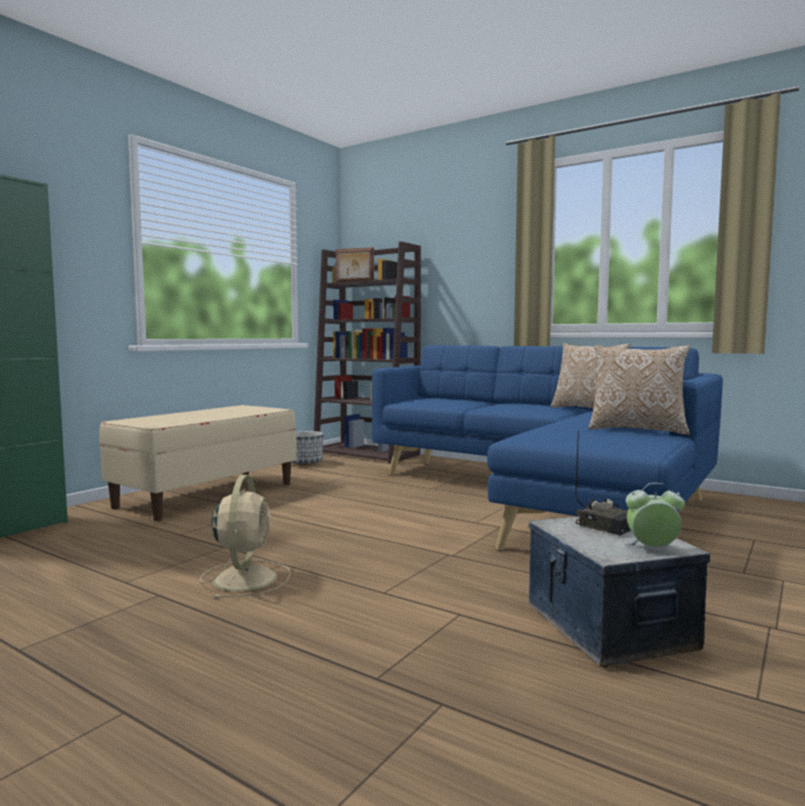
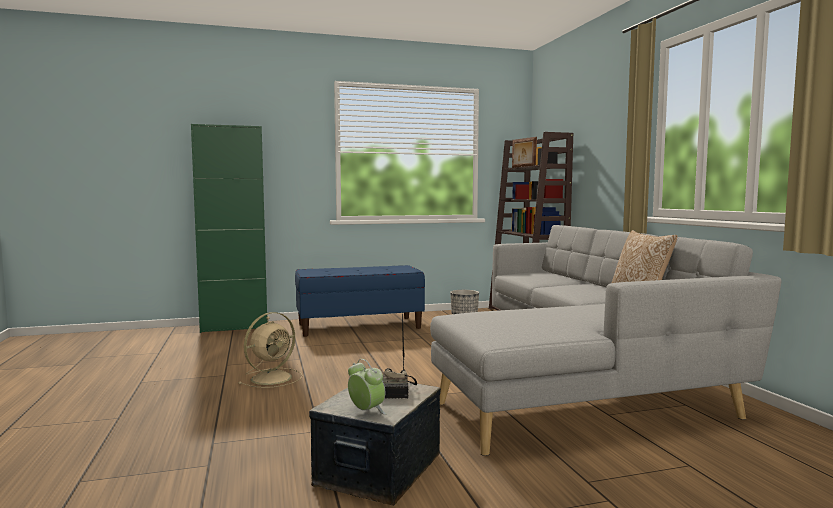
camera: 40 degrees right, 0 degrees up
(207, 495) = (359, 326): beige bench -> blue bench
(547, 499) = (579, 380): blue sofa -> grey sofa
(637, 430) = (576, 323): pillow -> none

